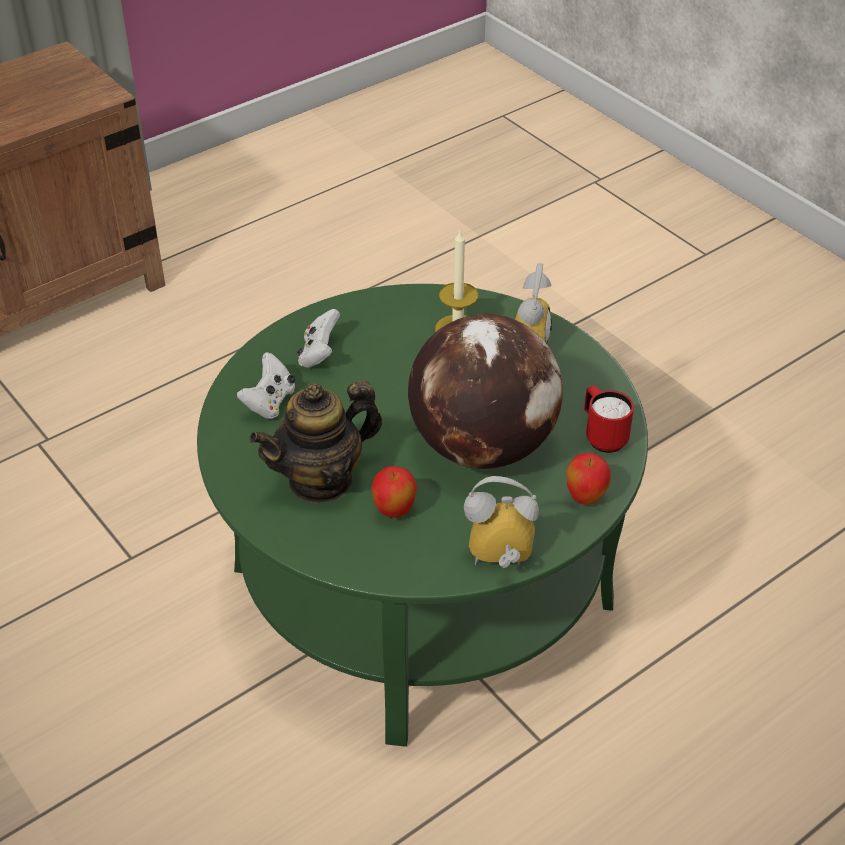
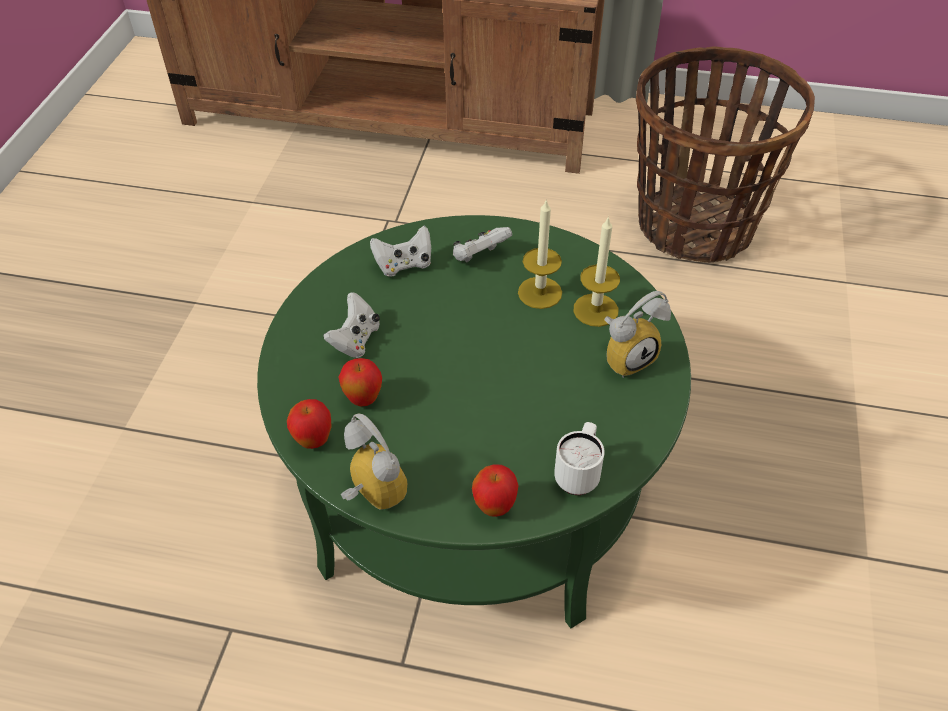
camera: 50 degrees right, 5 degrees up
(318, 265) = (694, 224): none -> basket
(321, 480) = (355, 340): teapot -> white game controller
(402, 346) = (540, 292): none -> candle
(404, 566) = (313, 440): none -> apple
(482, 446) = (484, 405): globe -> none
(602, 436) = (578, 474): red mug -> white mug

